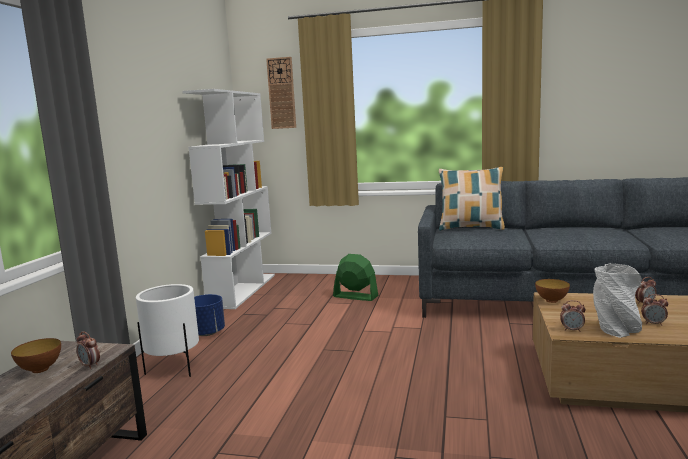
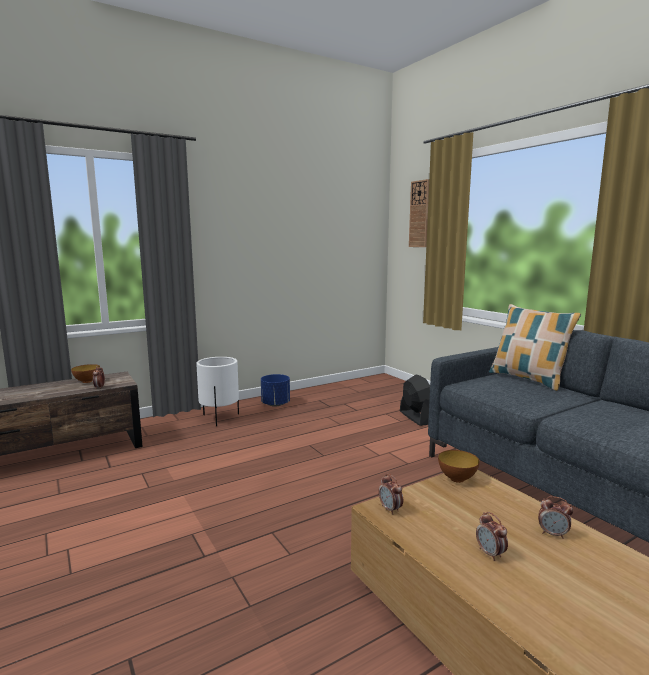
camera: 45 degrees right, 0 degrees up
(242, 290) = (353, 384): white bookcase -> none
(355, 296) = (416, 417): green fan -> black fan
(615, 329) = (430, 533): grey vase -> none

